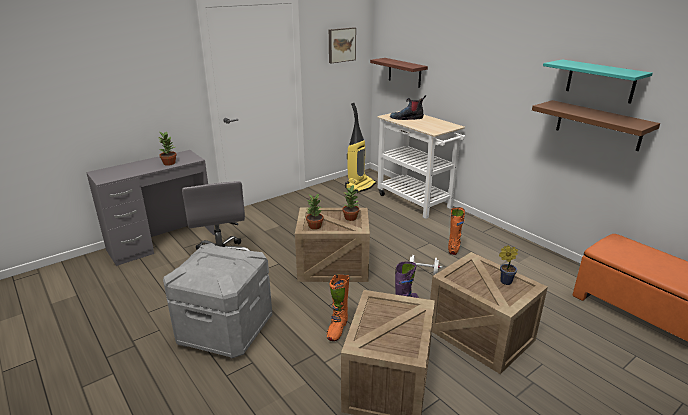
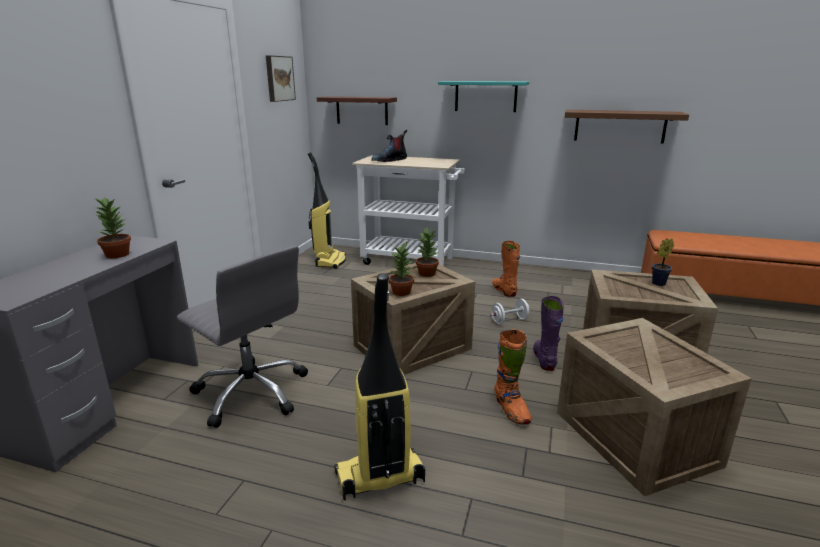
camera: 35 degrees left, 5 degrees down
(224, 331) = (379, 478): grey storage box -> vacuum cleaner
(600, 81) = (617, 81): turquoise shelf -> turquoise shelf (485, 96)

